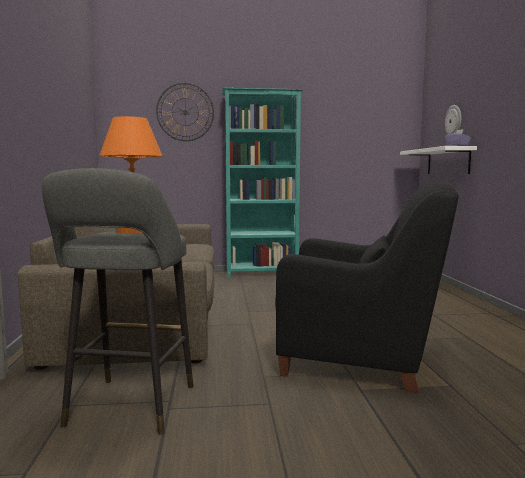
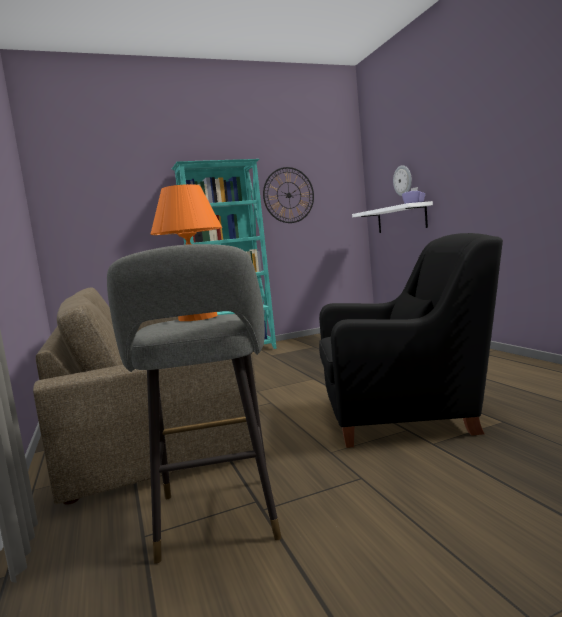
camera: 15 degrees left, 0 degrees up
(185, 112) = (133, 191): wall clock -> wall clock (288, 195)

